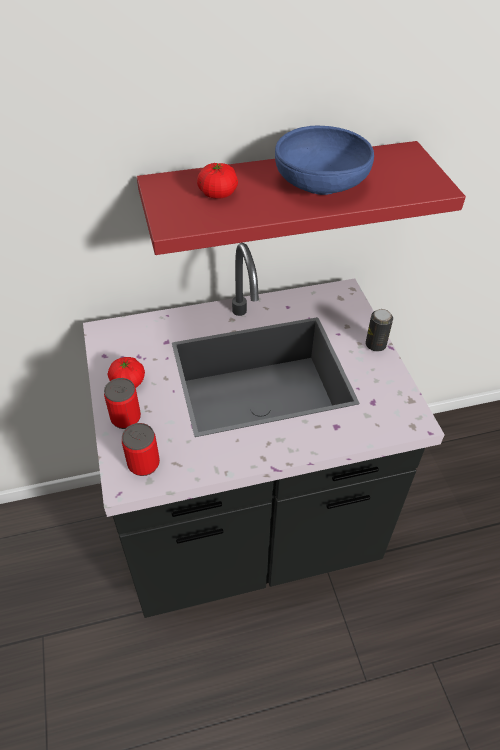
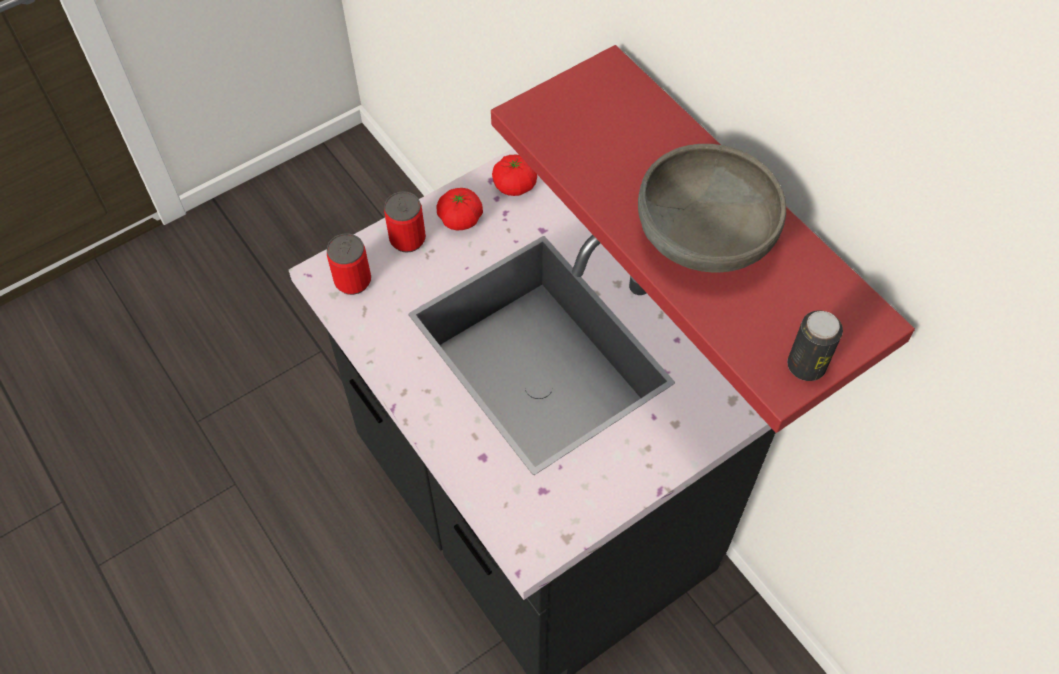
camera: 70 degrees right, 10 degrees up
(218, 194) = (618, 134): tomato -> tomato (514, 185)
(320, 184) = (704, 235): blue bowl -> grey bowl
(375, 345) = (654, 469): can -> can (806, 365)

